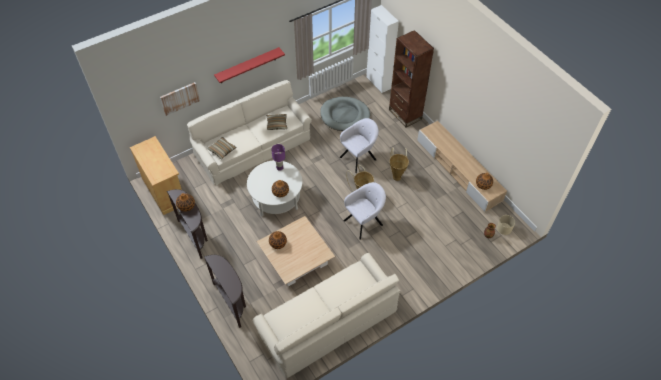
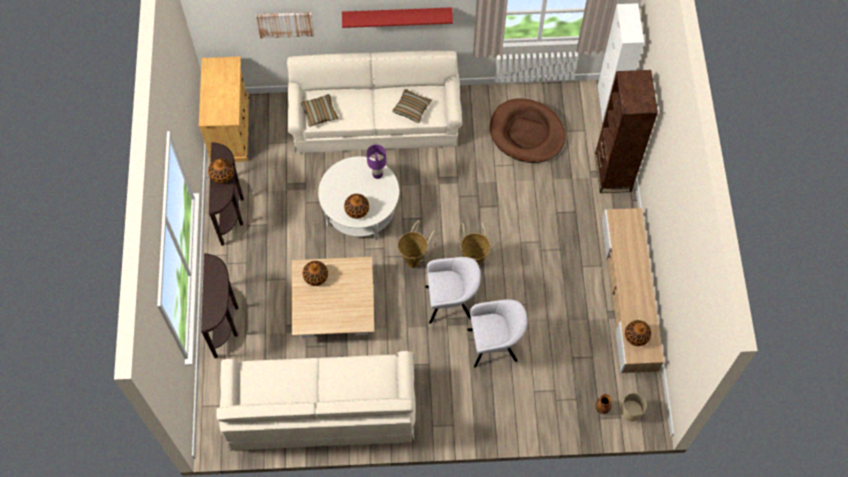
camera: 30 degrees right, 10 degrees up
(345, 115) = (527, 133): grey dog bed -> brown dog bed
(359, 157) = (504, 206): grey armchair -> grey armchair (494, 344)
(397, 175) = (538, 258): basket -> basket (415, 259)

